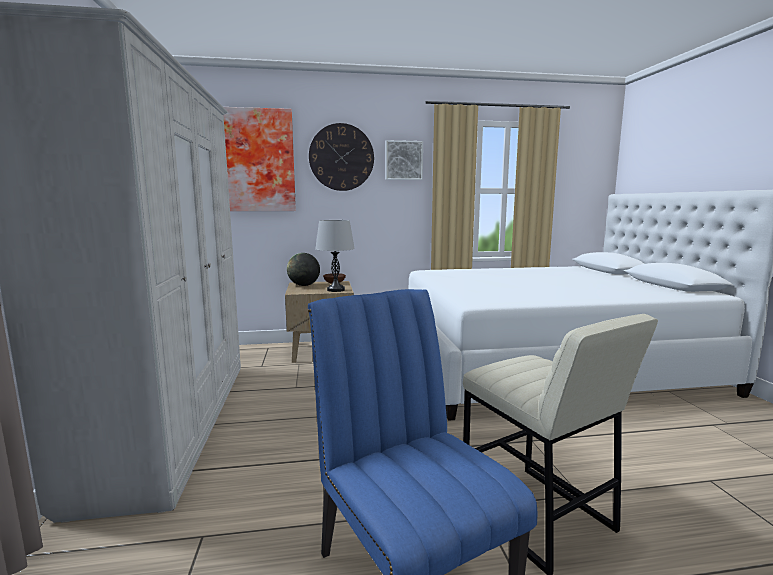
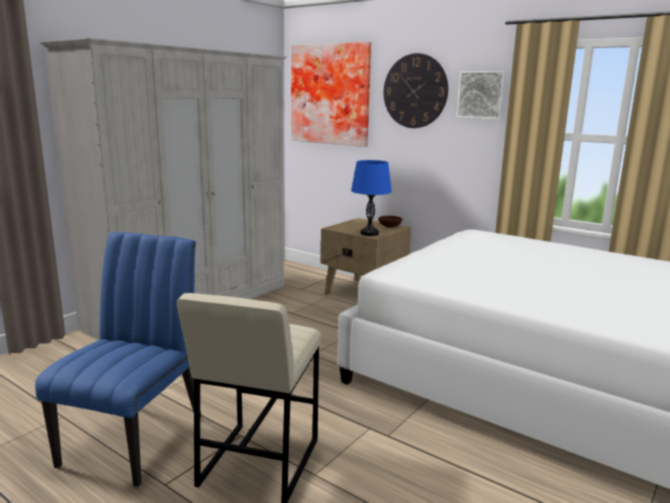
camera: 45 degrees right, 5 degrees up
(304, 285) = (358, 223): globe -> none
(336, 290) = (369, 233): grey table lamp -> blue table lamp

